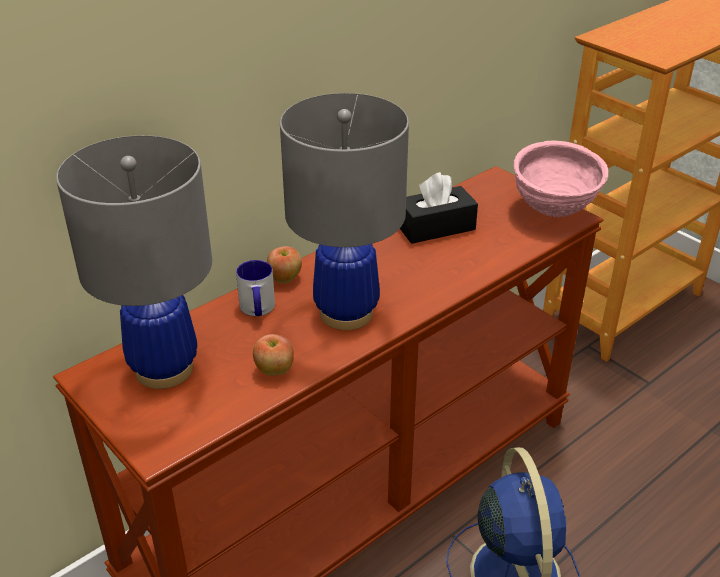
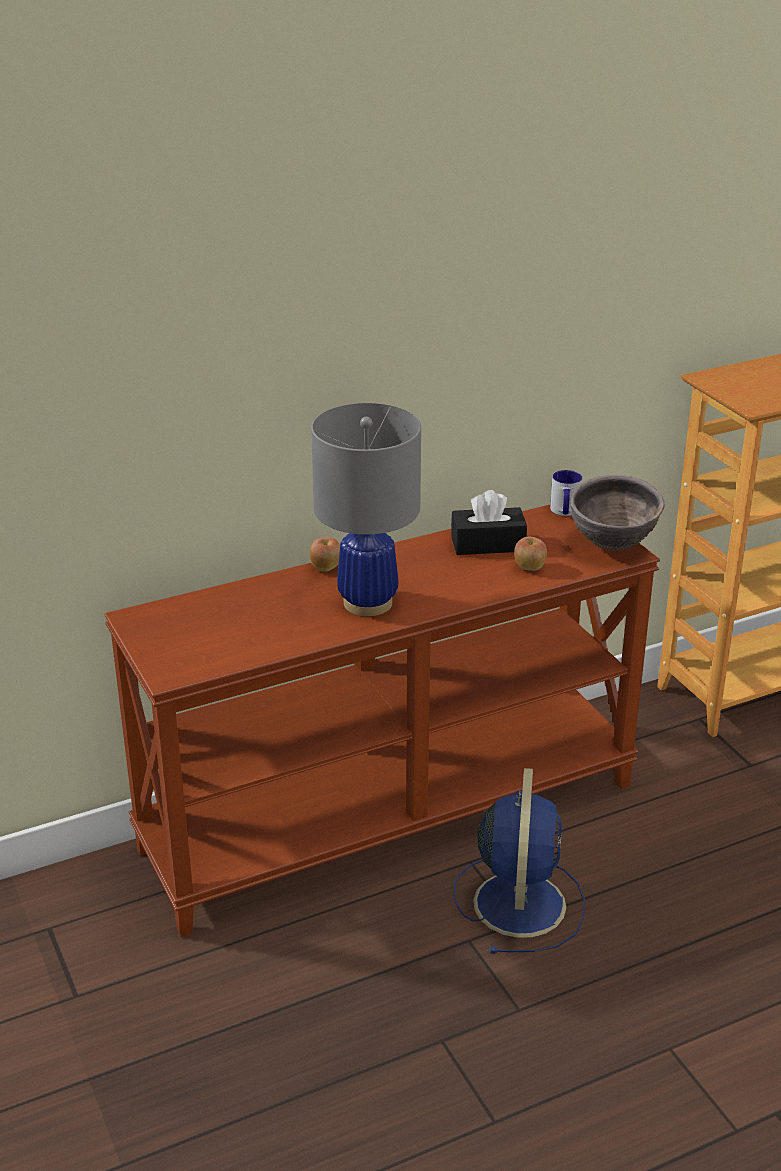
camera: 15 degrees right, 5 degrees down
(164, 369) = (195, 621): grey table lamp -> none
(257, 310) = (291, 589): mug -> mug (565, 512)
(274, 370) = (285, 636): apple -> apple (529, 568)
(553, 212) = (612, 546): pink bowl -> brown bowl

